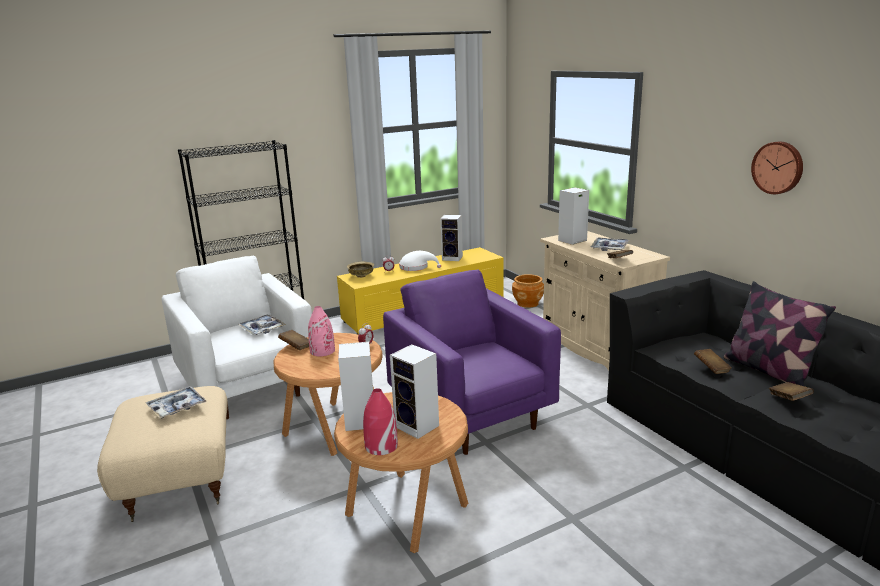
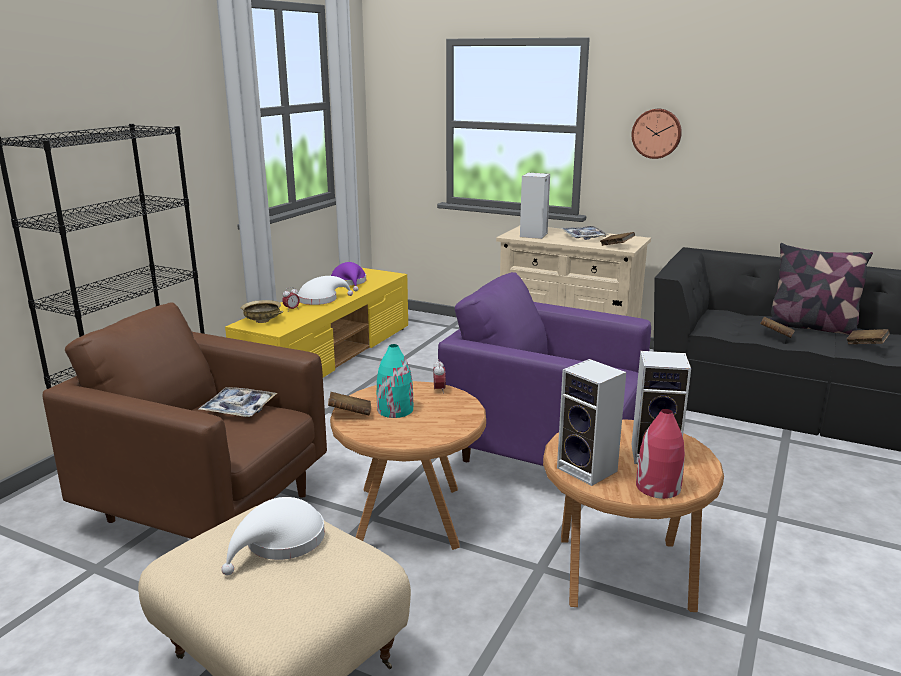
camera: 35 degrees left, 0 degrees up
(177, 407) = (280, 543): tray -> white hat
(248, 386) = (209, 507): white armchair -> brown armchair
(322, 351) = (395, 410): pink vase -> turquoise vase
(453, 258) = (349, 283): speaker -> purple hat
(528, 303) = (438, 326): brown planter -> none
(778, 167) = (769, 130): wall clock -> wall clock (656, 133)

